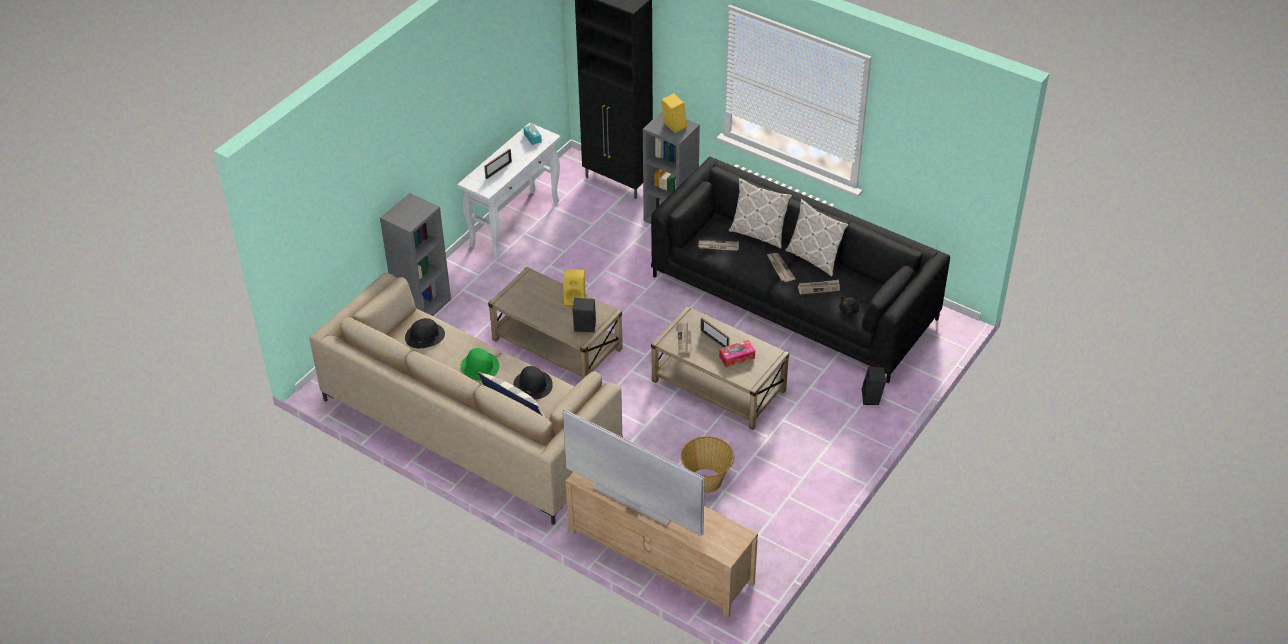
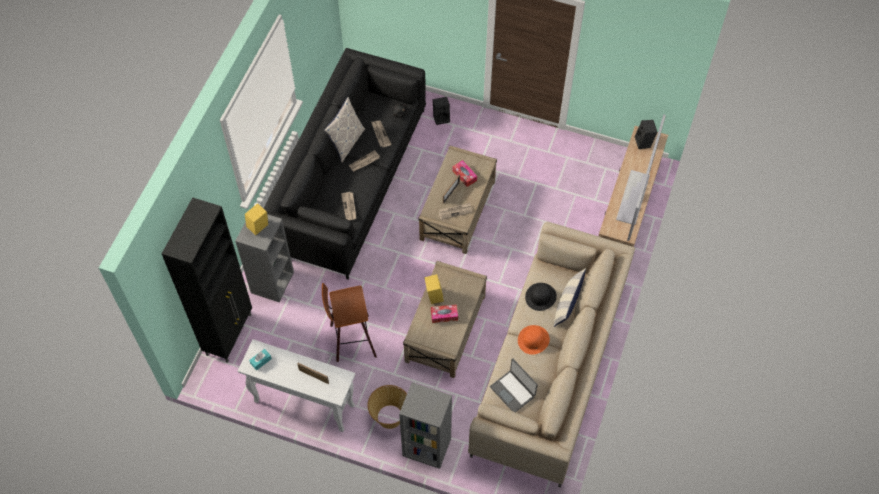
camera: 105 degrees left, 15 degrees up
(424, 336) = (513, 391): black hat -> laptop
(479, 366) = (533, 340): green hat -> orange hat
(546, 304) = (444, 315): none -> tissue box
(575, 268) = (351, 339): none -> stool
(584, 328) = (464, 281): black speaker -> black speaker (644, 142)
(706, 480) = (550, 200): basket -> basket (390, 416)
(758, 234) = (327, 183): pillow -> none

